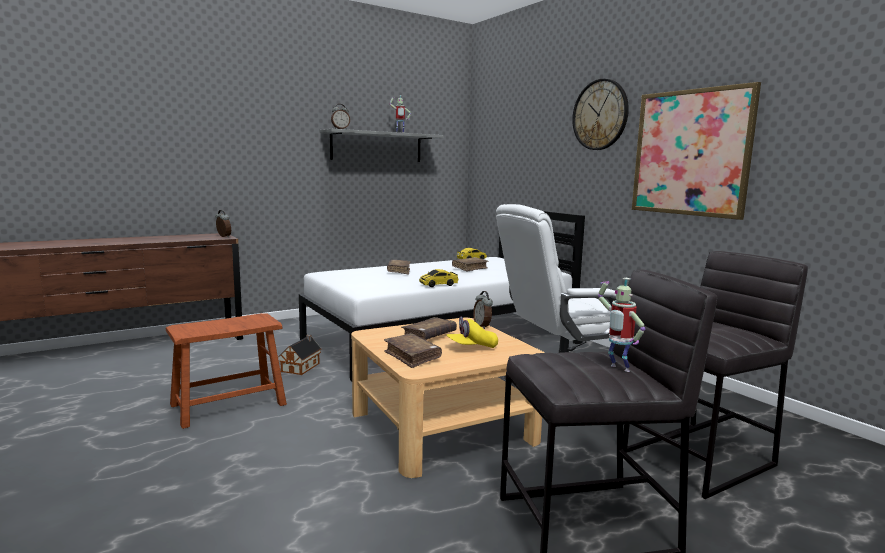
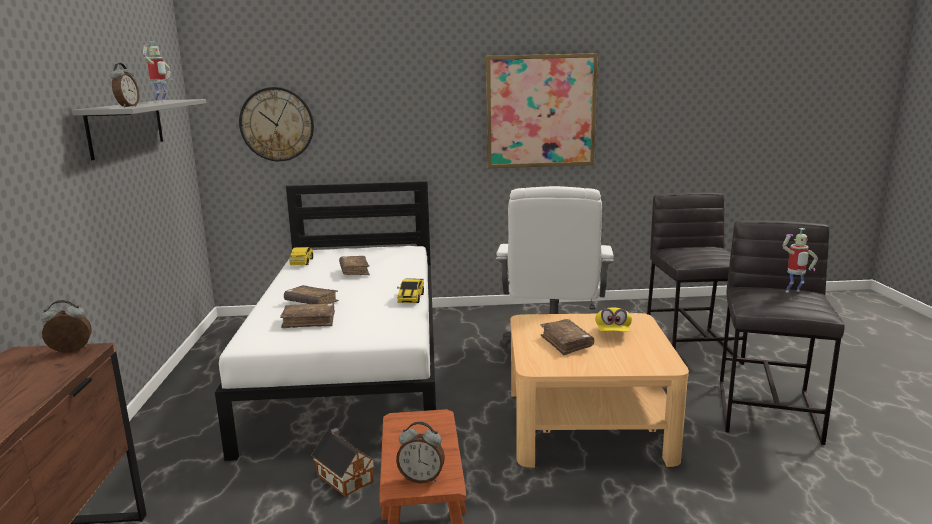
camera: 60 degrees left, 5 degrees up
(412, 356) = (627, 361): brown book -> brown book (309, 321)
(482, 326) = (550, 316): alarm clock -> alarm clock (421, 478)
(600, 115) = (431, 73): wall clock -> wall clock (277, 124)

